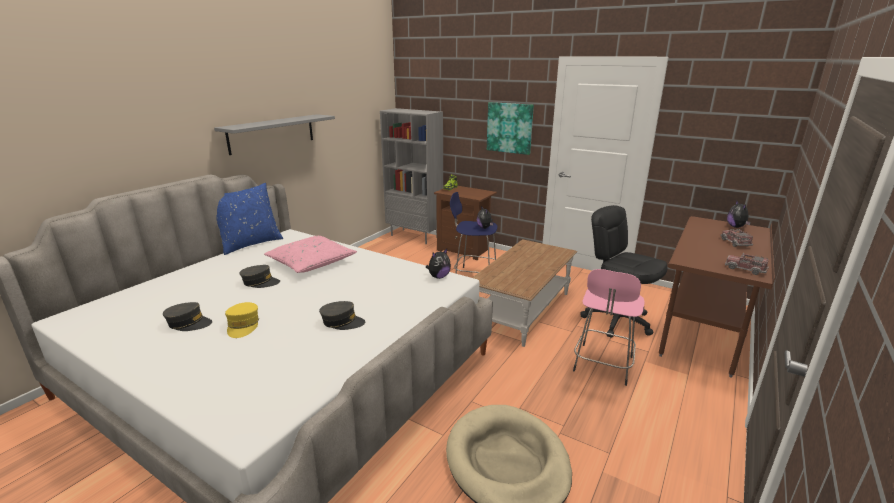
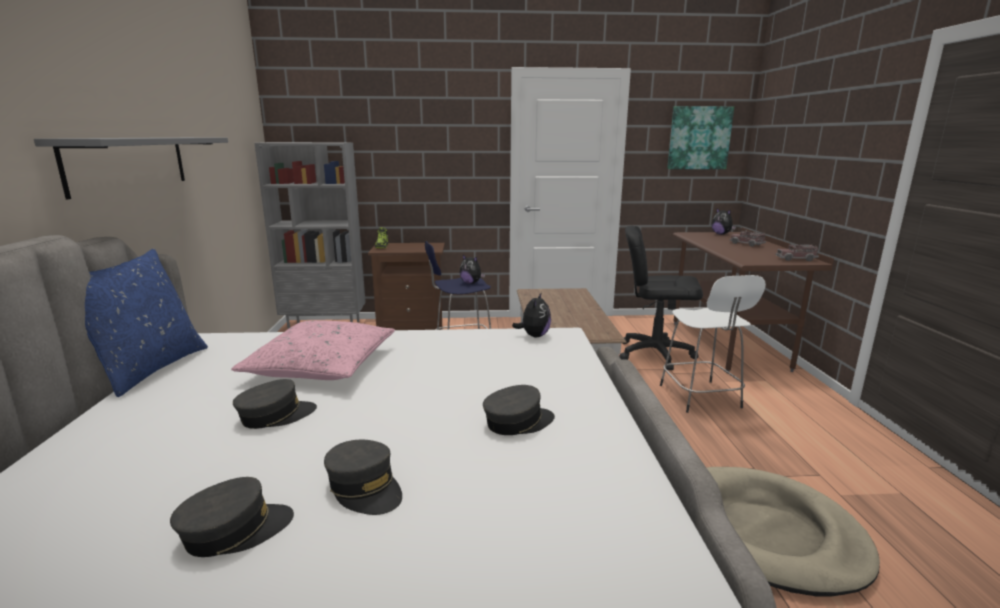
camera: 35 degrees left, 5 degrees down
(243, 325) = (365, 488): yellow cap -> grey cap
(510, 128) = (454, 158): picture -> picture (699, 138)
(602, 365) = (701, 397): pink stool -> white stool

